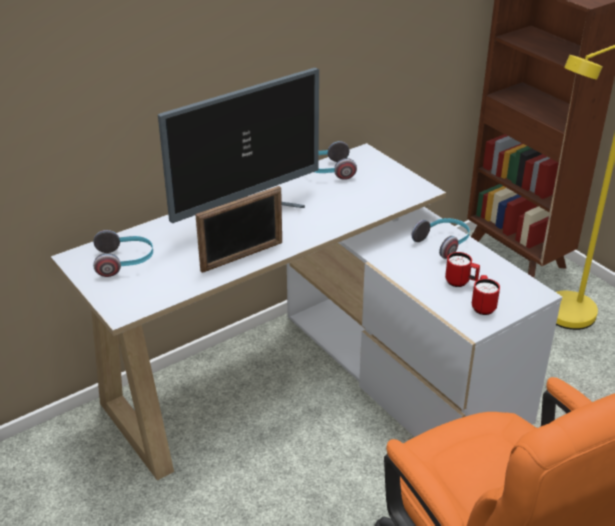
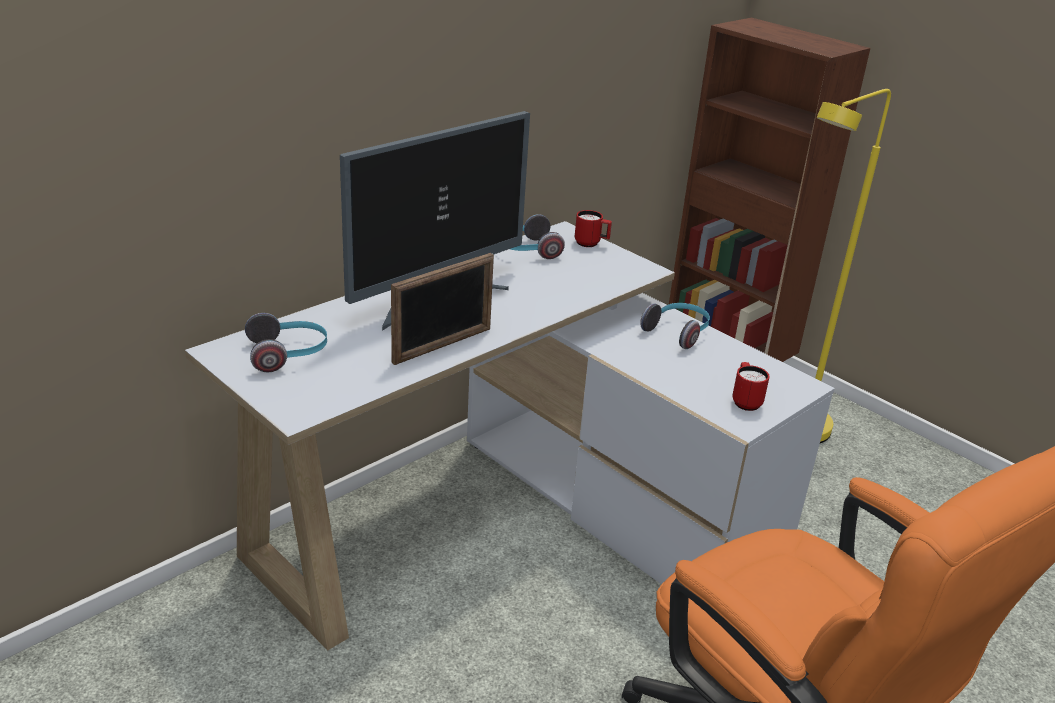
camera: 10 degrees left, 5 degrees down
(461, 282) = (711, 375): red mug -> red mug (591, 244)

